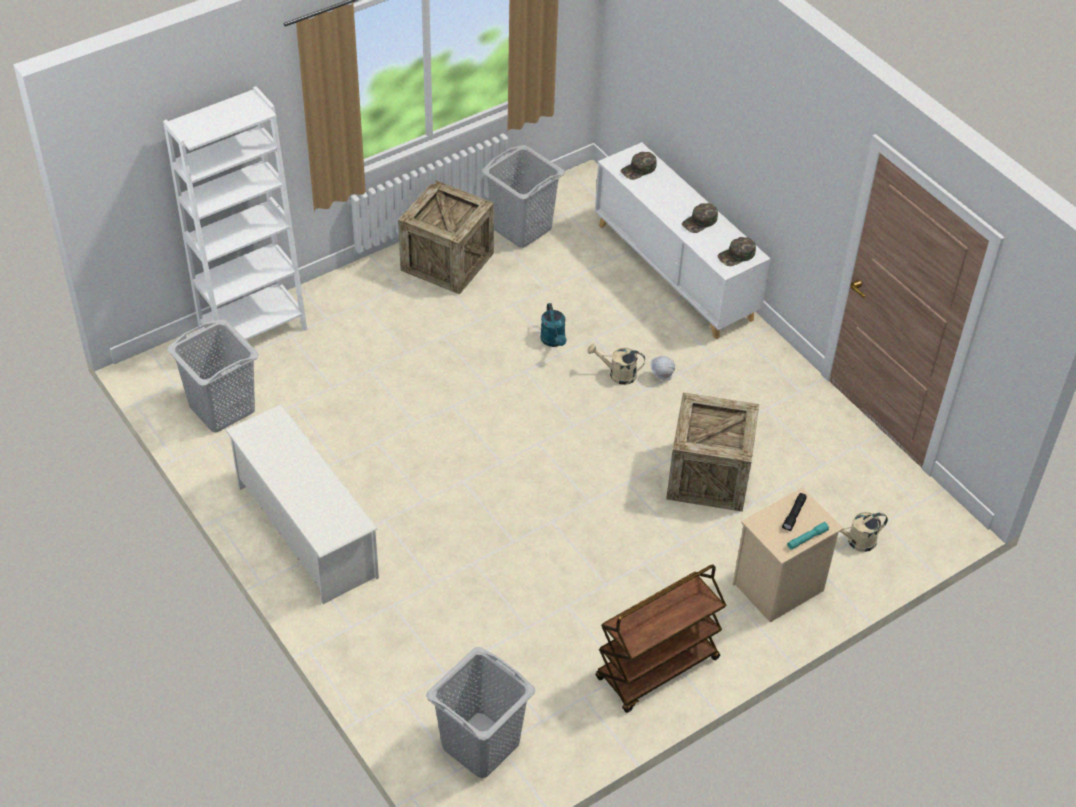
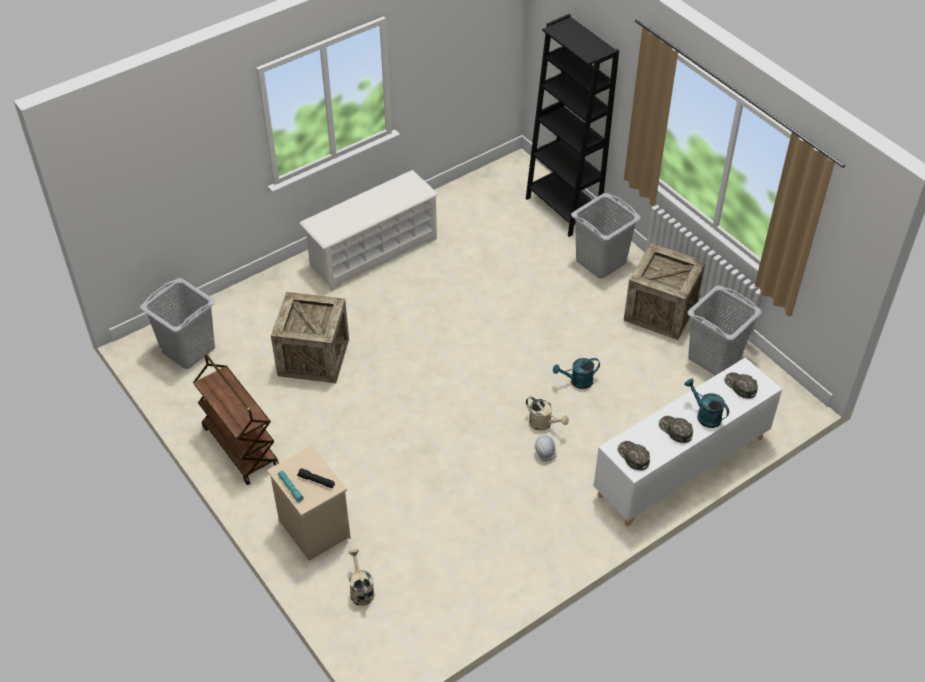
camera: 90 degrees right, 0 degrees up
(222, 408) = (484, 201): grey laundry basket -> grey laundry basket (601, 262)
(253, 331) = (562, 209): white bookcase -> black bookcase
(617, 374) = (544, 424): beige watering can -> beige watering can turned 120 degrees clockwise
(679, 199) = (705, 415): none -> turquoise watering can
(708, 476) = (432, 485): crate -> crate (313, 357)

